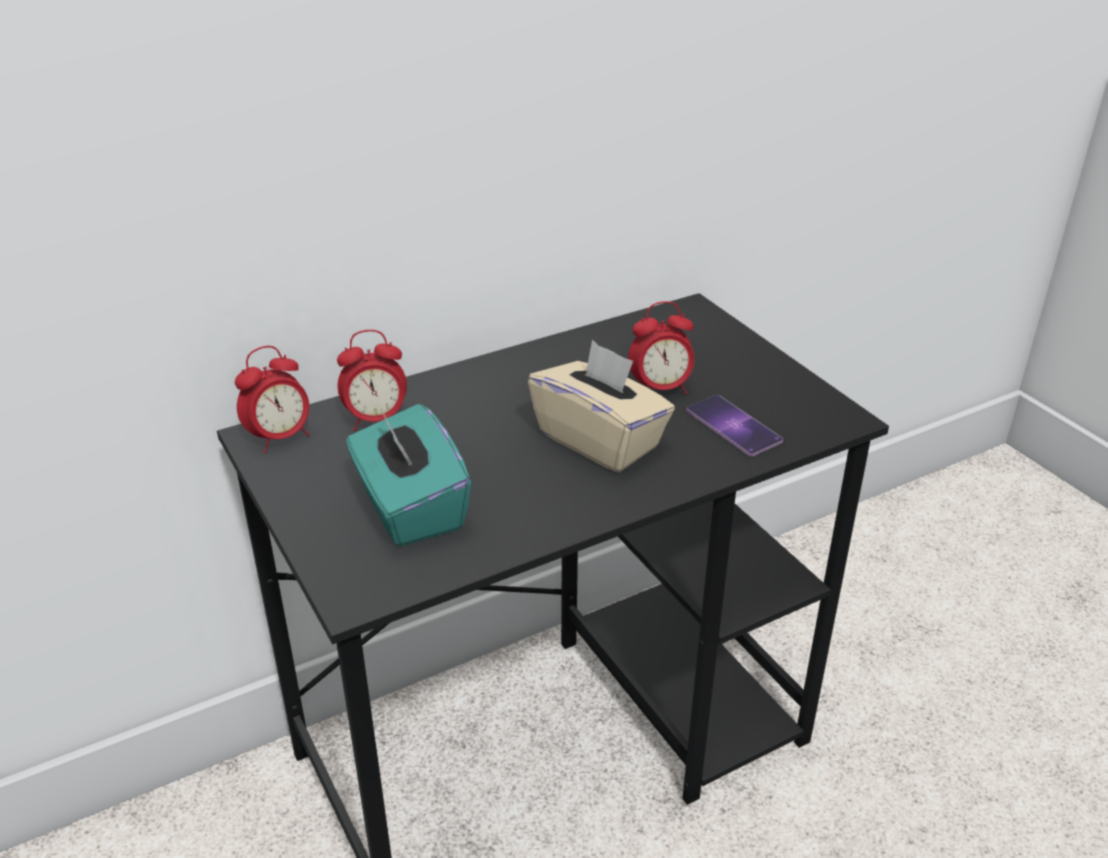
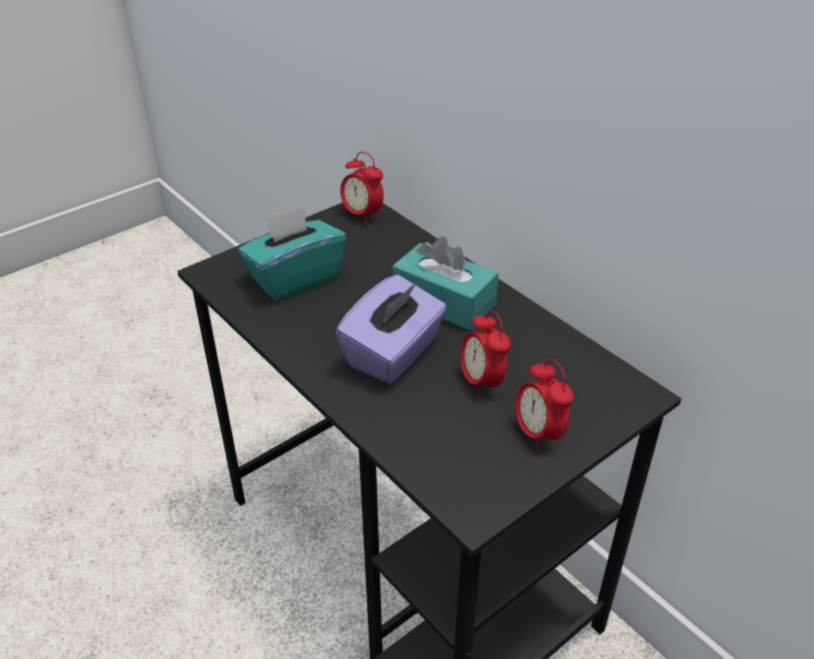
camera: 80 degrees right, 5 degrees up
(376, 420) = (392, 247): alarm clock -> alarm clock (538, 433)
(512, 395) = (444, 301): none -> turquoise tissue box
(600, 440) = (394, 353): beige tissue box -> purple tissue box
(733, 425) = (436, 431): phone -> none

